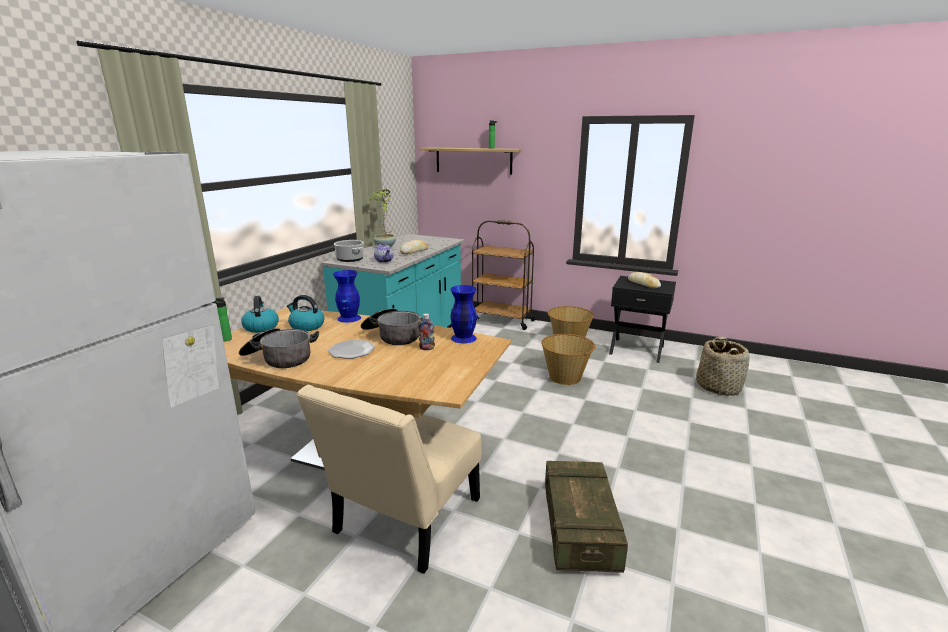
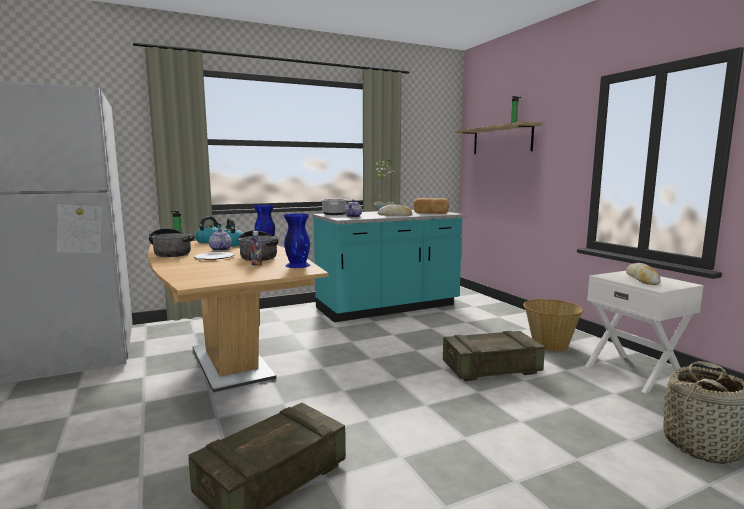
camera: 40 degrees right, 10 degrees down
(320, 338) = (220, 250): none -> teapot
(403, 521) = (179, 407): beige chair -> none
(433, 242) = (431, 213): none -> bread
(502, 320) = (508, 311): brown cart -> none
(565, 377) = (491, 369): basket -> crate
(637, 349) = (634, 372): black nightstand -> white nightstand

